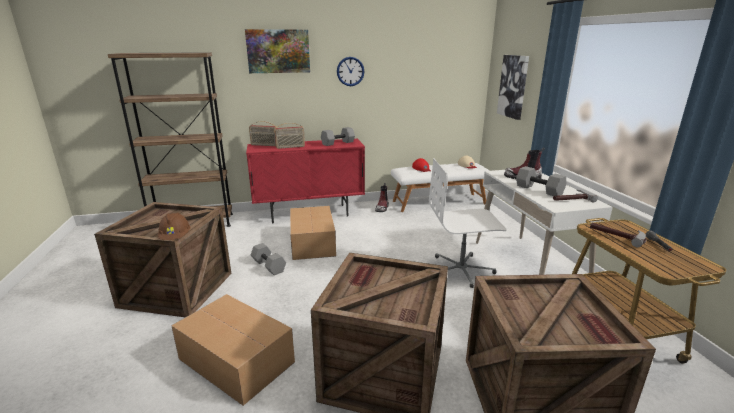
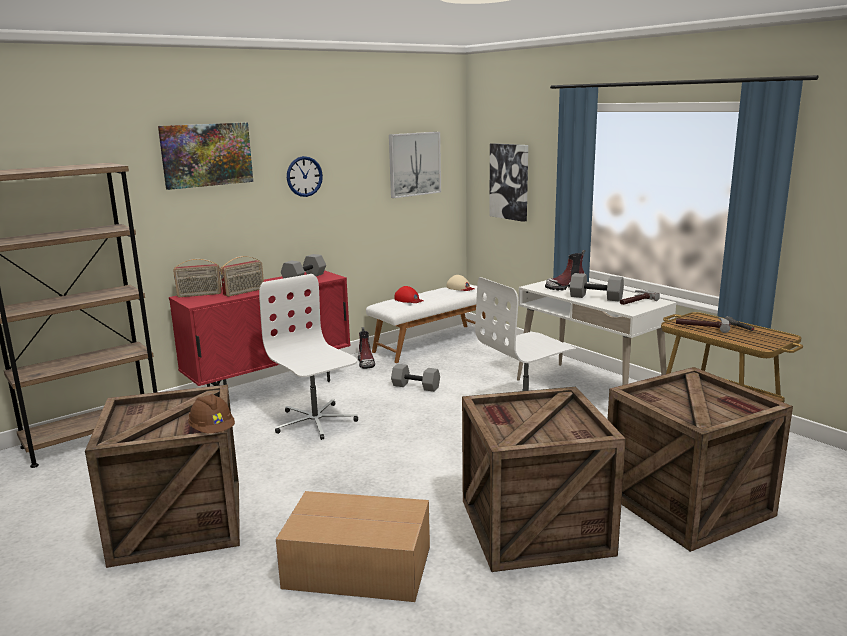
camera: 25 degrees left, 5 degrees down
(269, 266) = (284, 462): grey dumbbell -> grey dumbbell (416, 386)
(313, 242) = (315, 422): cardboard box -> white office chair
(442, 68) = (414, 164): none -> picture

